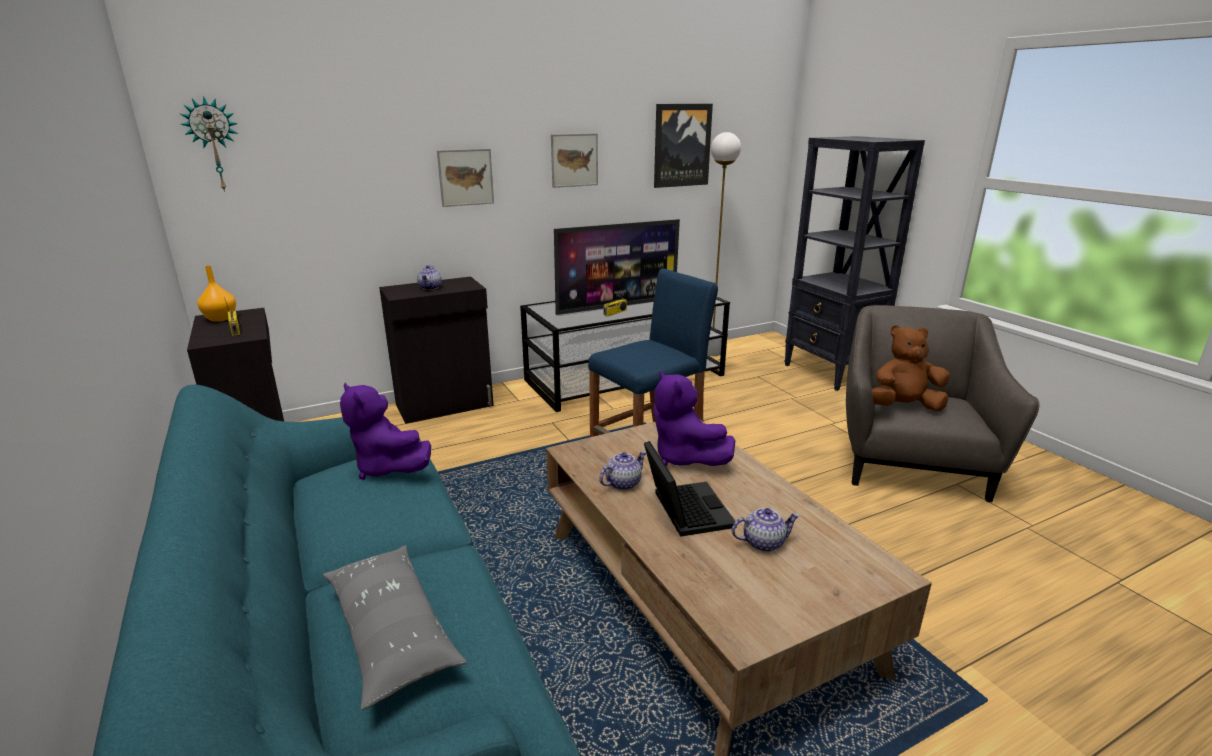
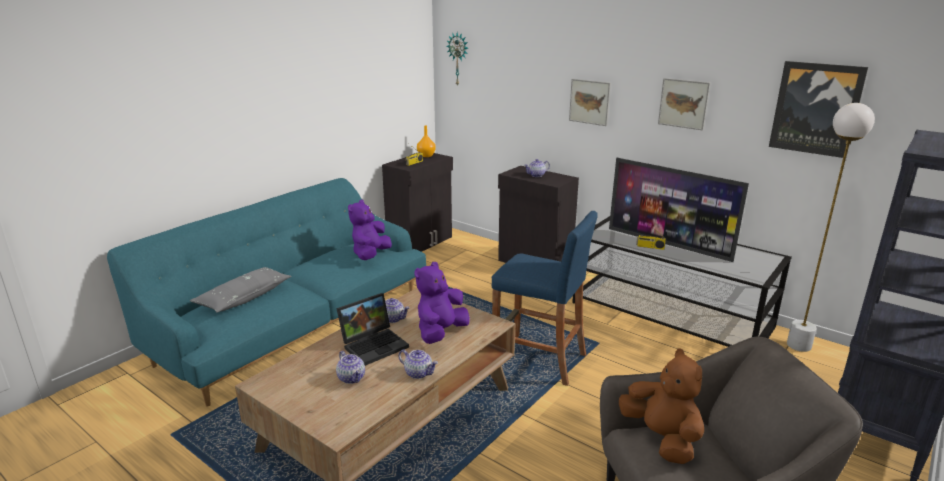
camera: 65 degrees right, 0 degrees up
(771, 490) = (419, 373): none -> teapot

